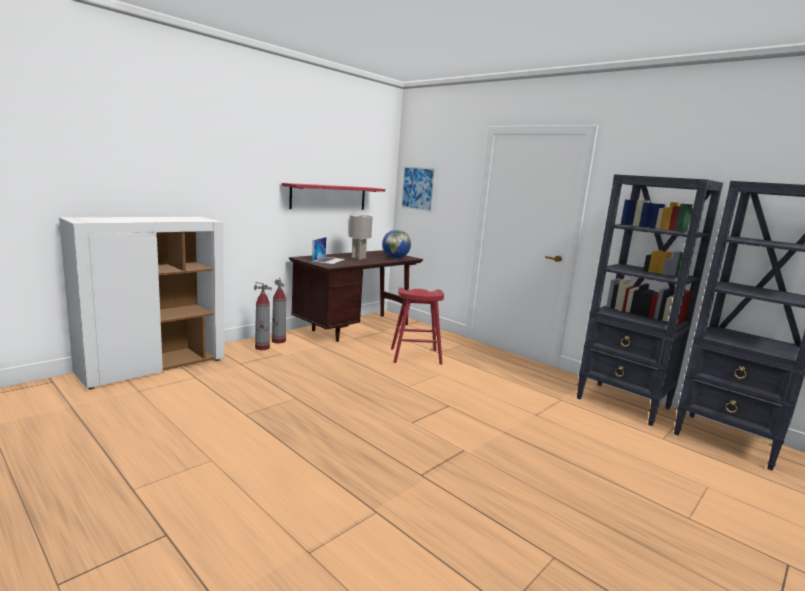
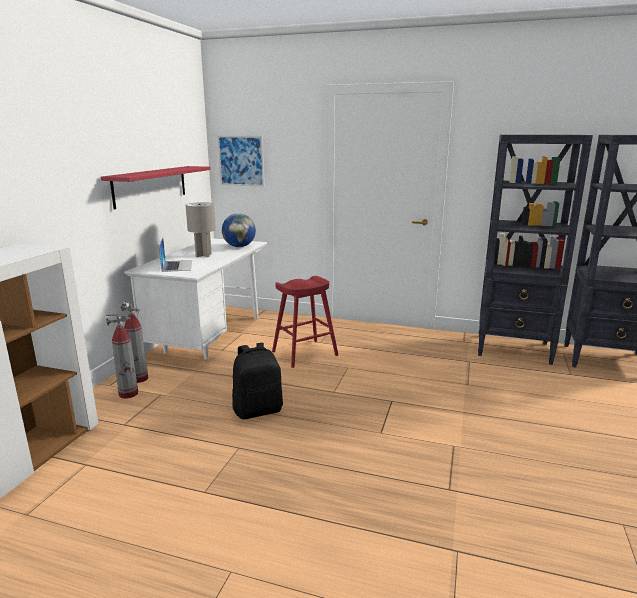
camera: 25 degrees left, 5 degrees up
(335, 381) = (258, 410): none -> black backpack
(355, 328) = (209, 337): brown desk -> white desk

